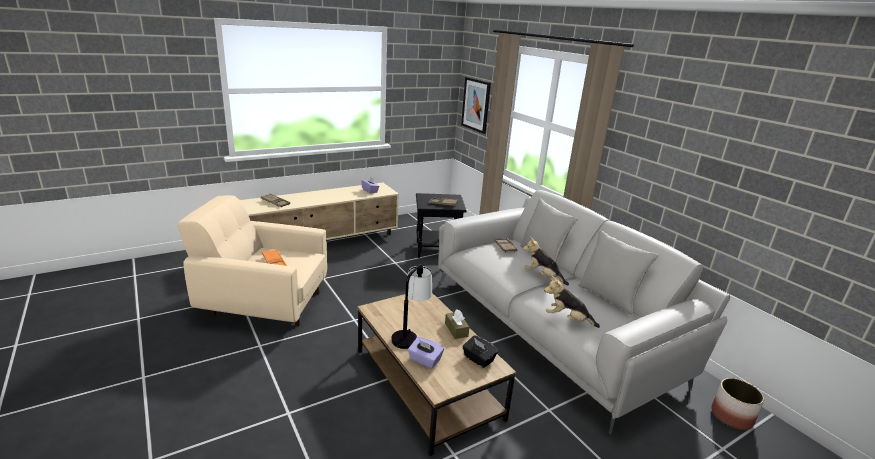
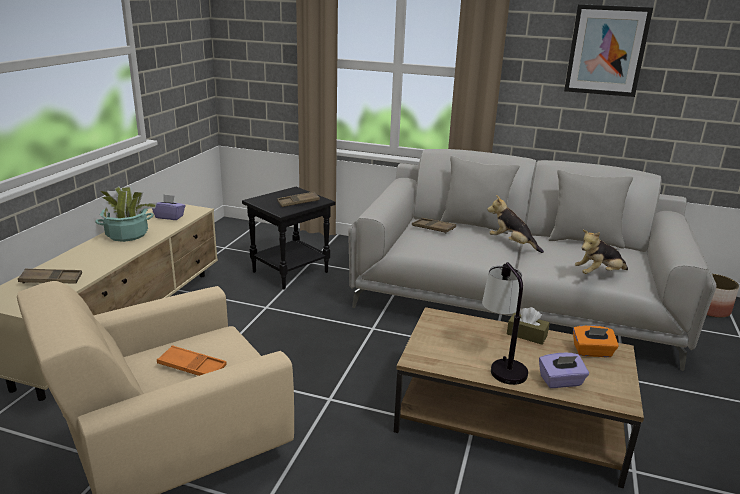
camera: 40 degrees left, 0 degrees up
(337, 193) = (127, 234): none -> potted plant
(476, 105) = (255, 59): picture -> picture (606, 50)
(478, 359) = (592, 352): black tissue box -> orange tissue box
(542, 276) = (512, 244): plush toy -> plush toy turned 45 degrees clockwise

